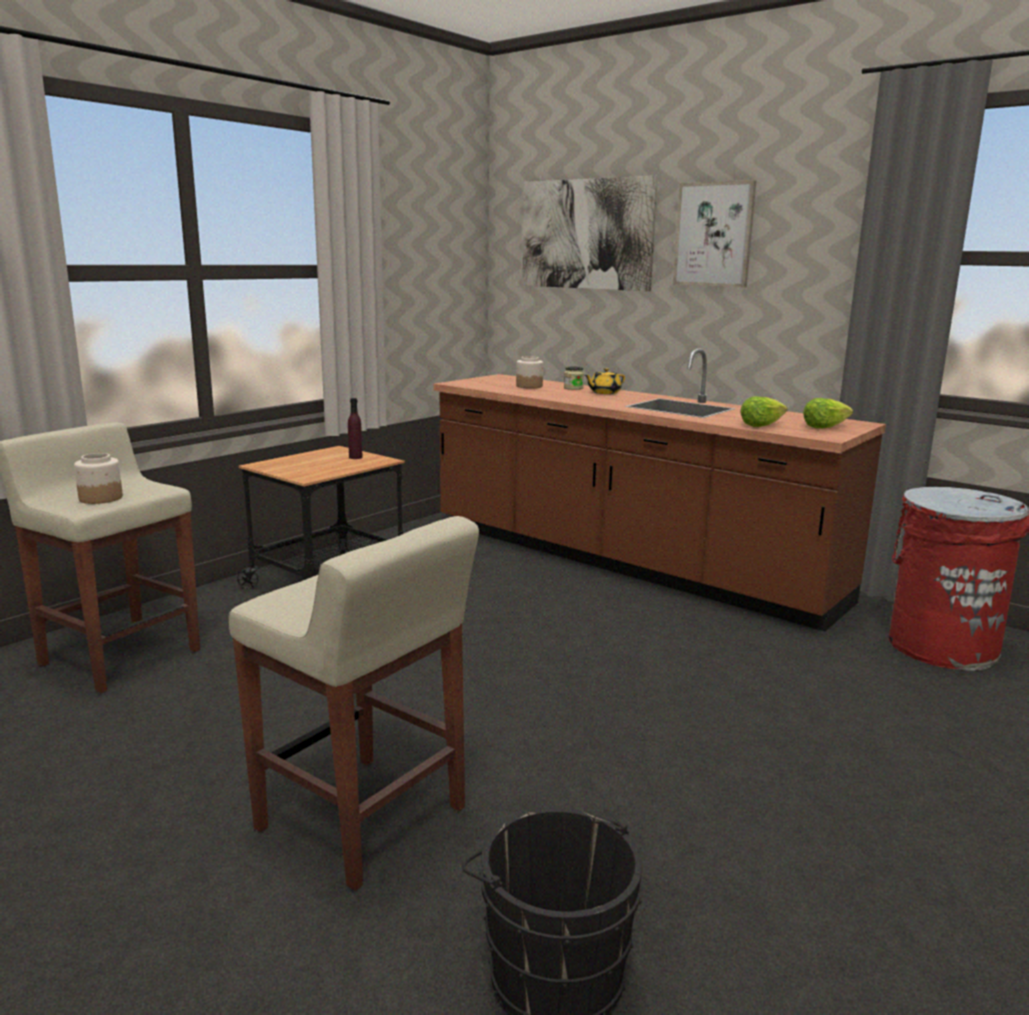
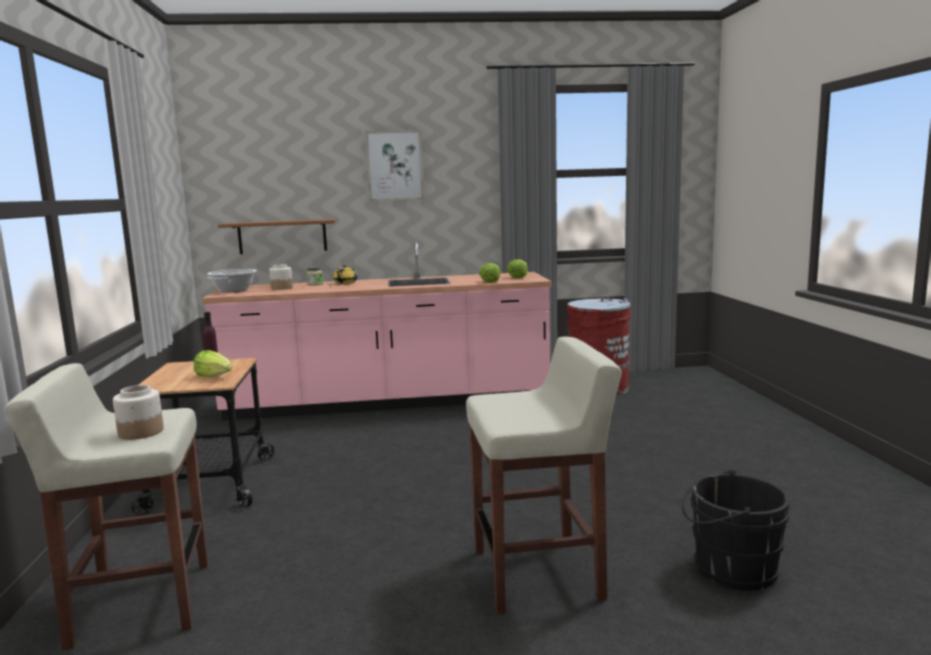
camera: 45 degrees left, 5 degrees down
(323, 469) = (215, 376): none -> lettuce
(485, 380) = (233, 290): none -> cooking pot
(572, 322) = (282, 236): none -> brown shelf
(586, 234) = (286, 169): picture -> none
(625, 562) = (388, 402): brown counter -> pink counter

